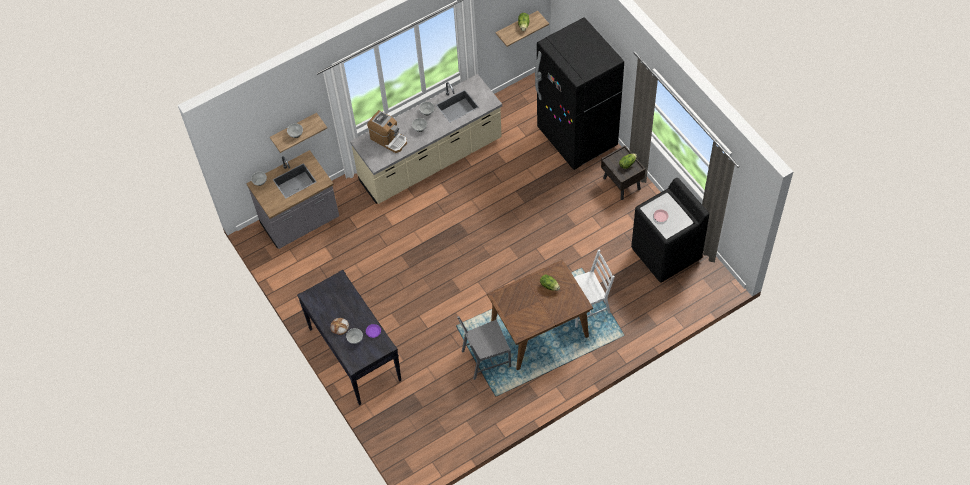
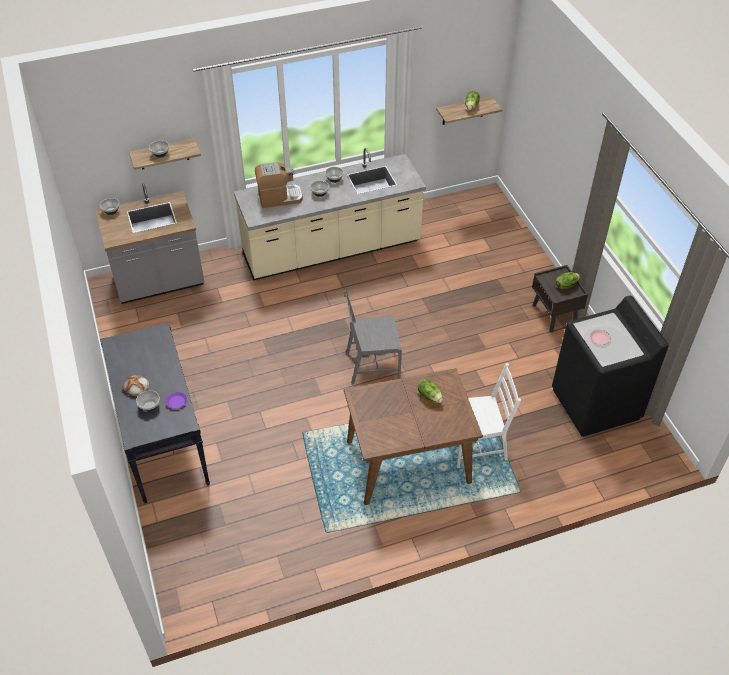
camera: 10 degrees right, 10 degrees down
(389, 139) = (279, 198): coffee machine -> coffee machine turned 60 degrees counterclockwise
(485, 358) = (327, 481): grey chair -> grey chair (372, 365)
(577, 138) = (510, 258): black fridge -> none

